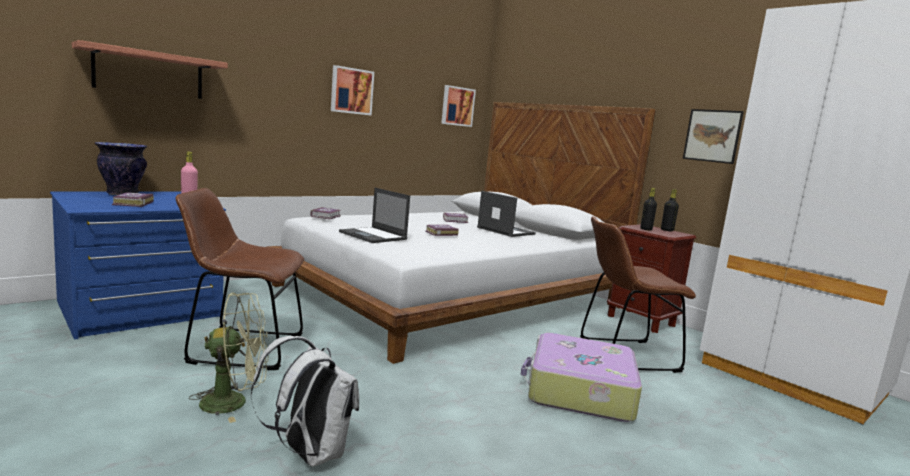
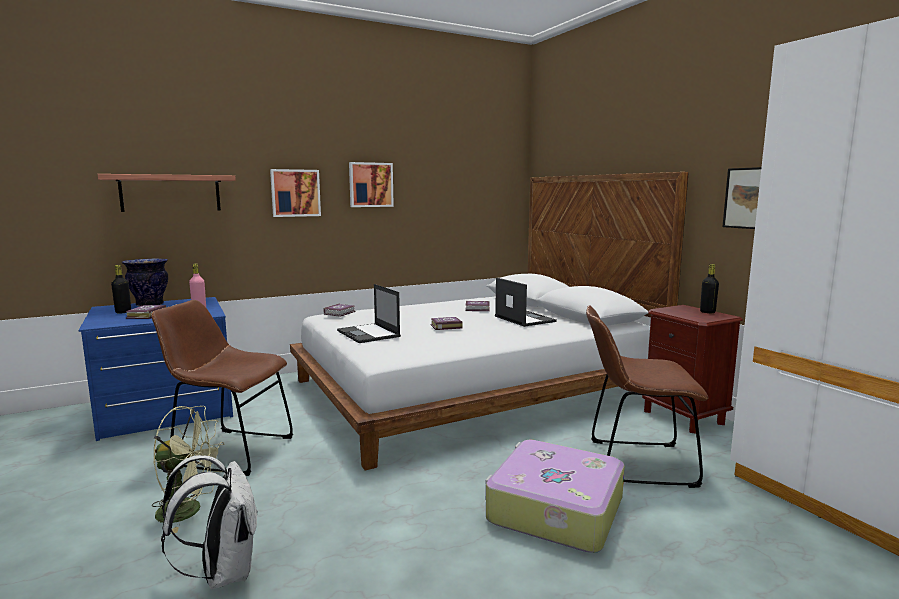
camera: 15 degrees right, 0 degrees up
(457, 106) = (491, 186): picture -> picture (295, 193)
(646, 229) = (679, 312): black bottle -> black bottle (123, 312)

